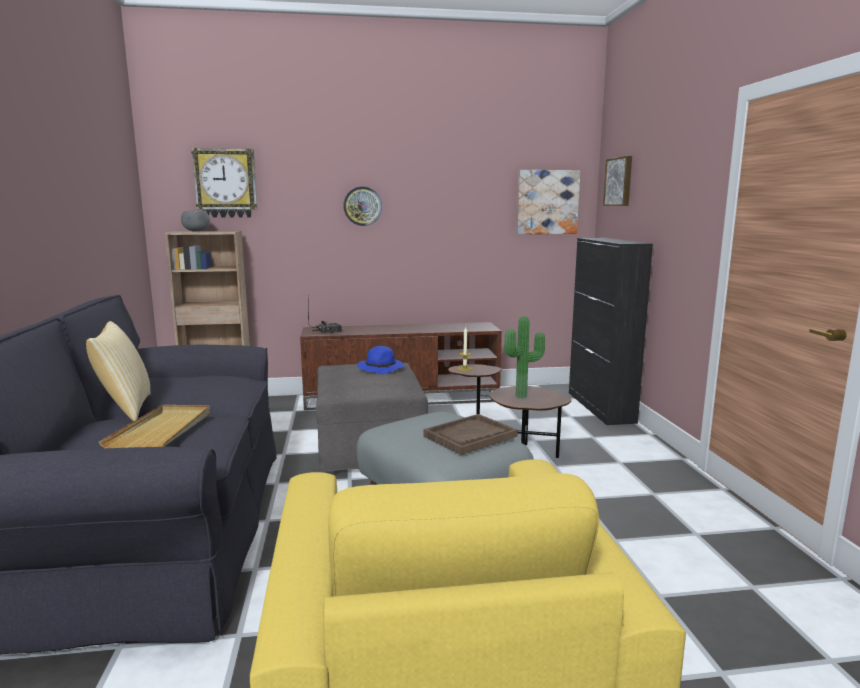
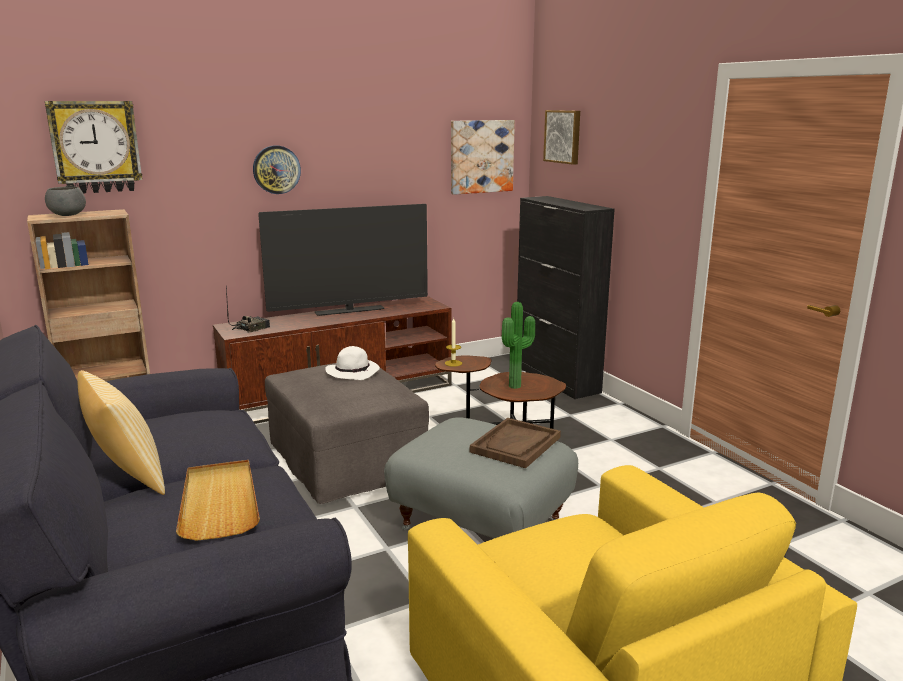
camera: 20 degrees left, 5 degrees up
(381, 368) = (353, 372): blue hat -> white hat
(414, 326) = (349, 311): none -> television

